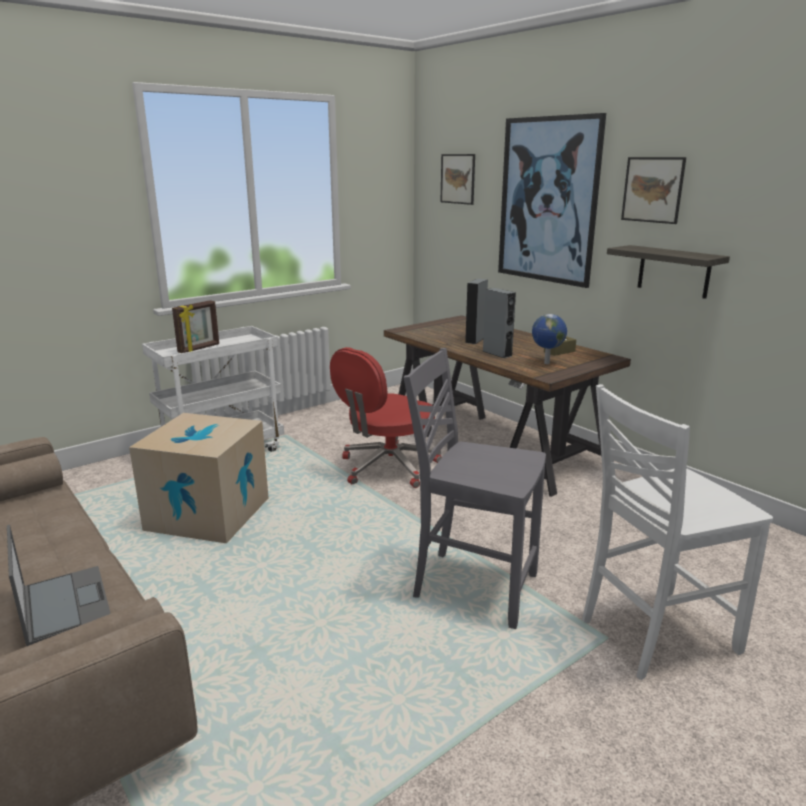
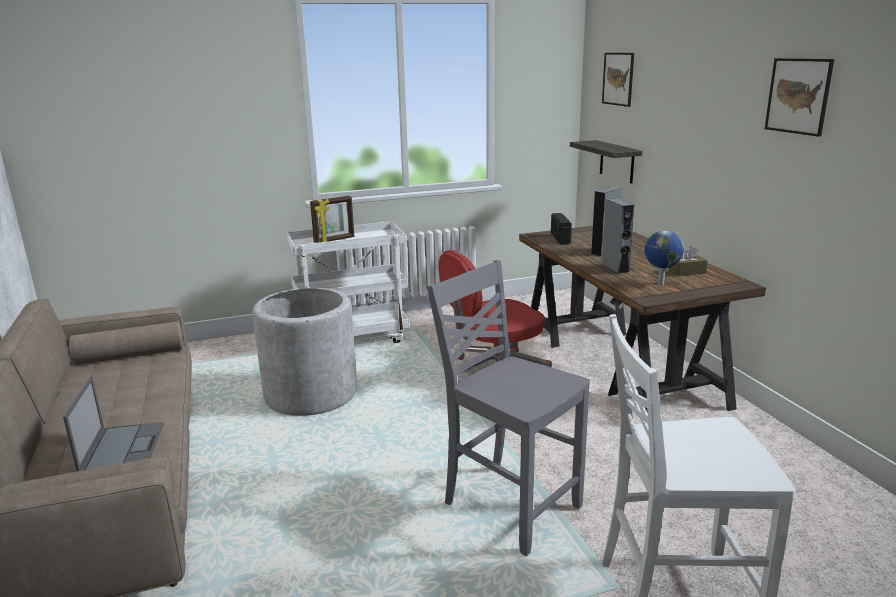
camera: 20 degrees right, 0 degrees up
(208, 514) = (310, 393): cardboard box -> grey planter
(426, 332) = (560, 239): none -> radio
(548, 201) = (697, 105): picture -> none
(673, 271) = (815, 191): shelf -> shelf (617, 161)

